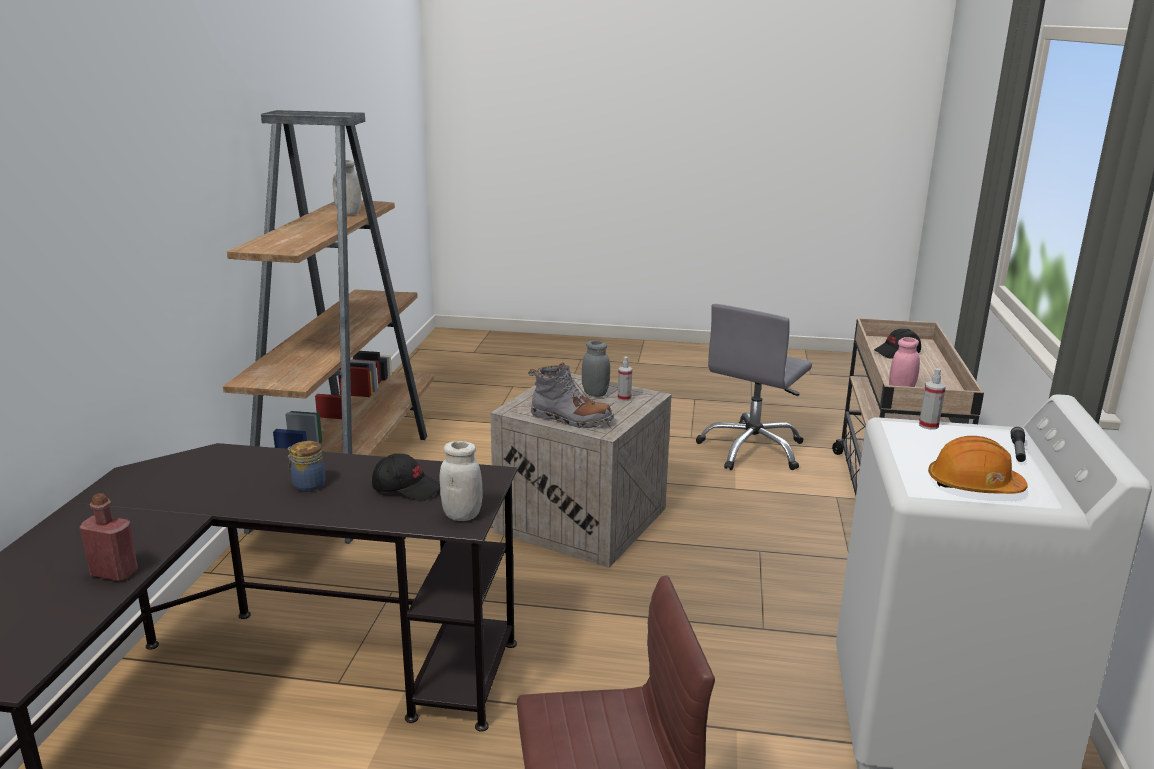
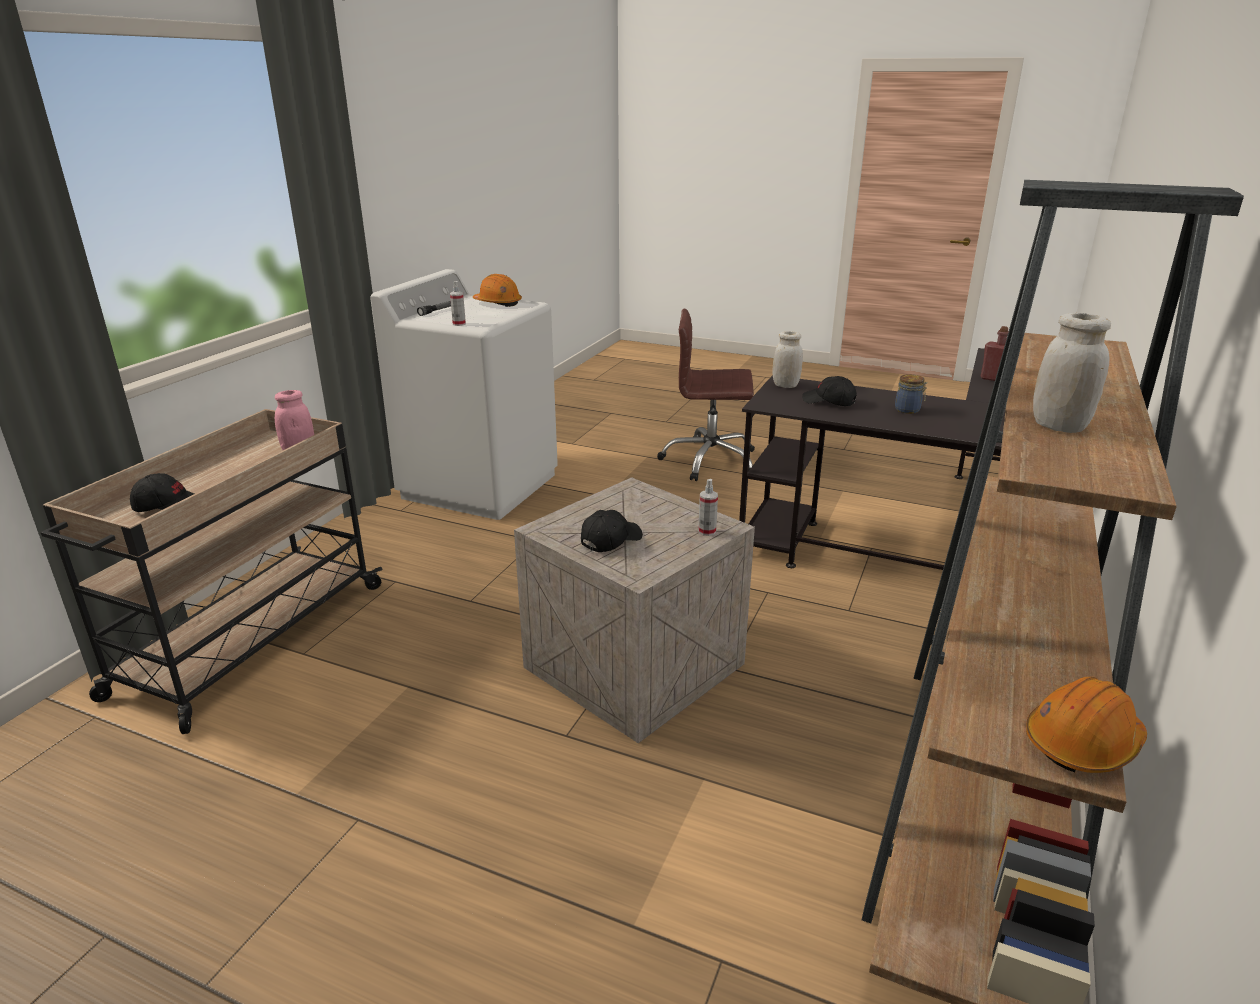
camera: 165 degrees left, 5 degrees up
(357, 296) = (1082, 743): none -> orange hard hat
(571, 419) = (661, 506): grey boot -> none
(595, 393) = (611, 540): grey jar -> black cap
(624, 398) = (579, 528): spray bottle -> spray bottle (707, 531)
(752, 450) = (296, 763): grey office chair -> none

